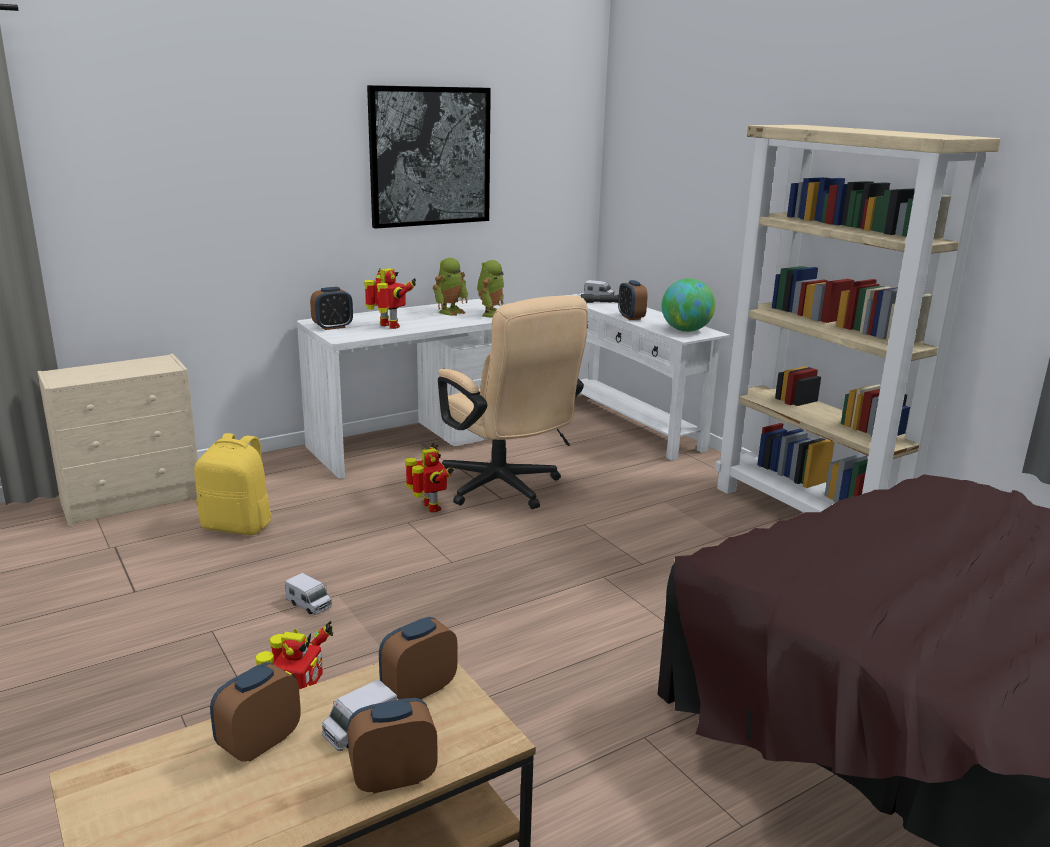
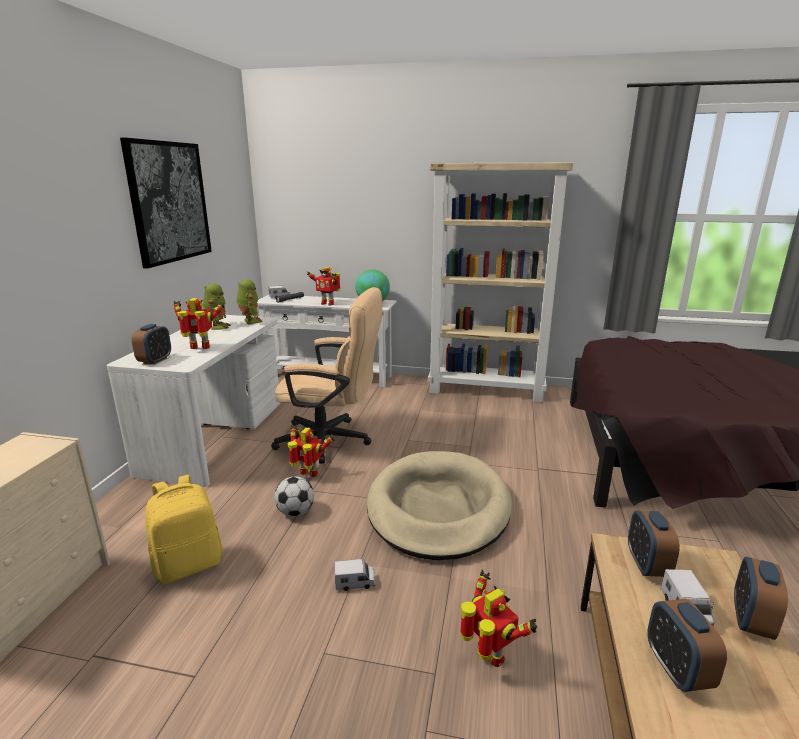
camera: 45 degrees left, 0 degrees up
(364, 531) = (295, 512): none -> football
(484, 596) = (438, 508): none -> beige dog bed
(631, 317) = (327, 303): alarm clock -> toy robot

